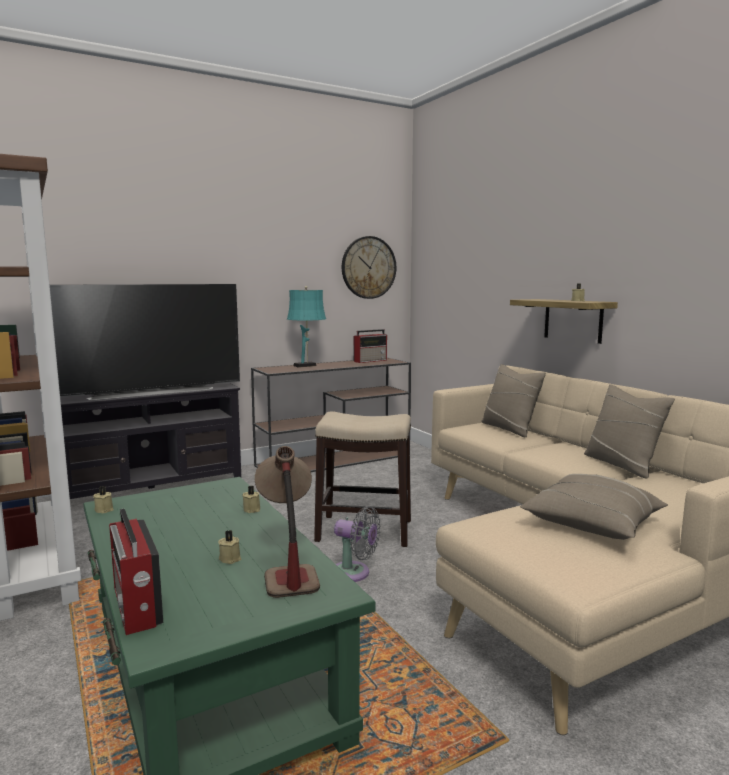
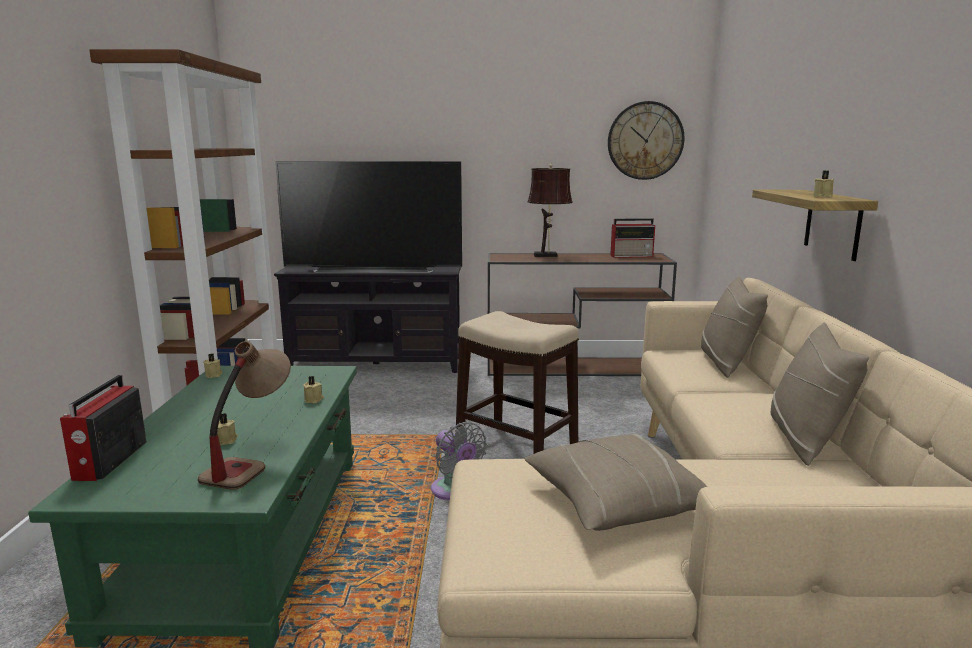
camera: 30 degrees right, 5 degrees up
(307, 365) = (548, 256): turquoise table lamp -> brown table lamp

